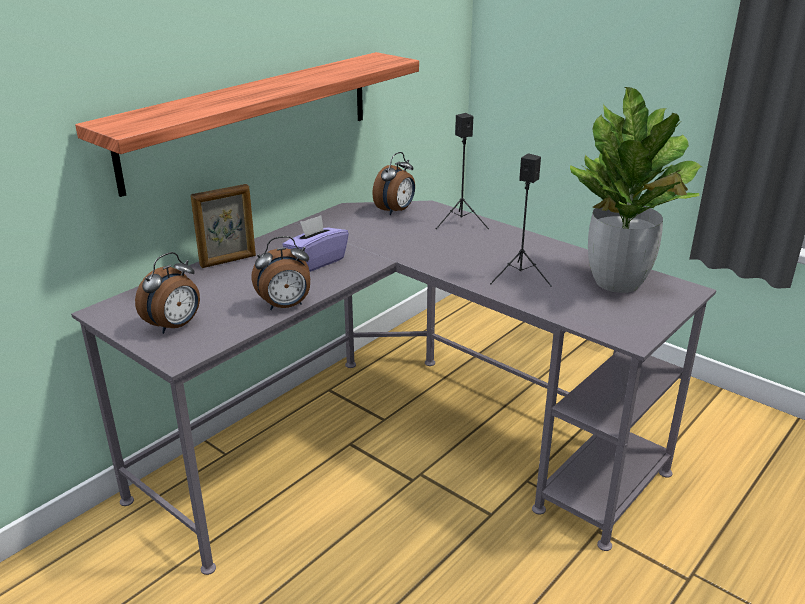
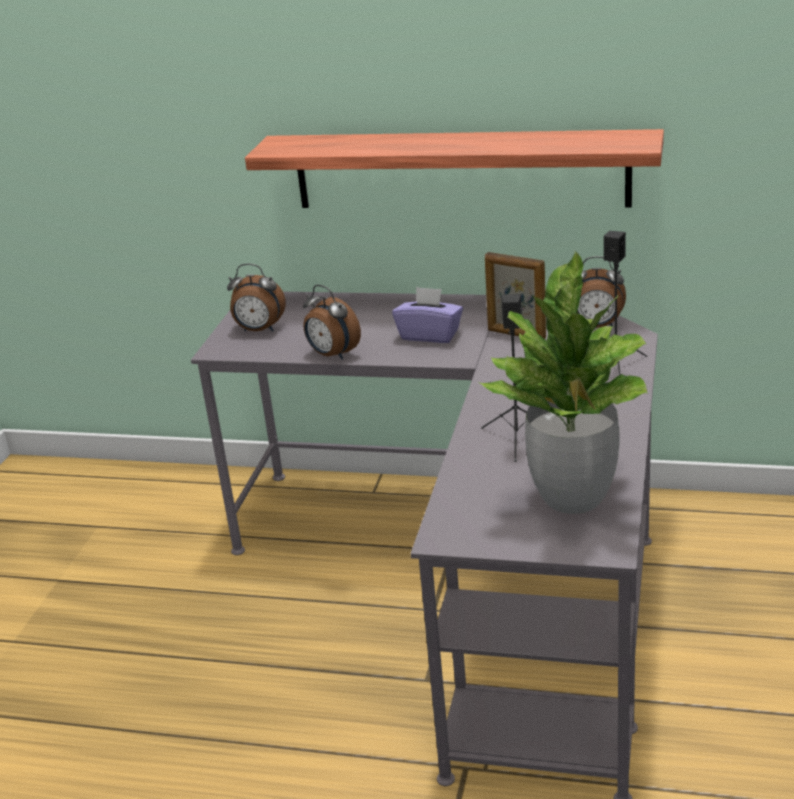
camera: 65 degrees right, 0 degrees up
(228, 261) = (387, 302): picture frame -> picture frame (516, 334)

